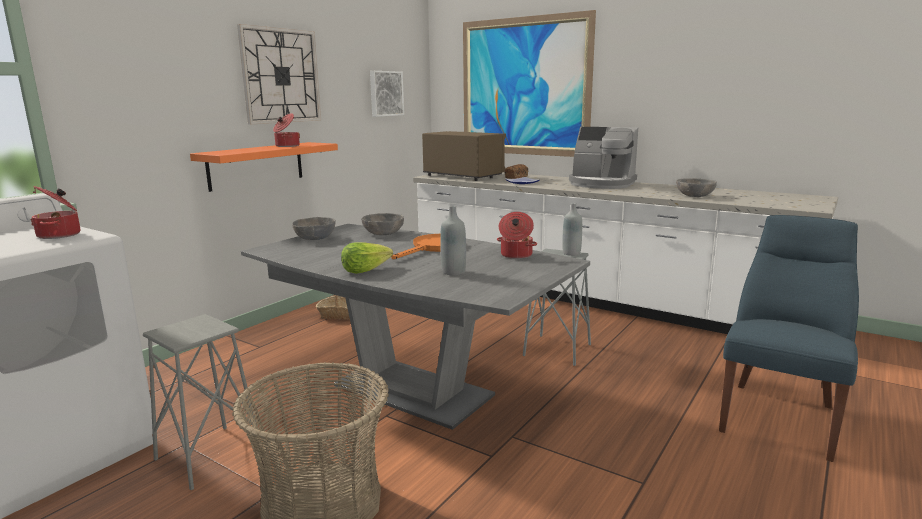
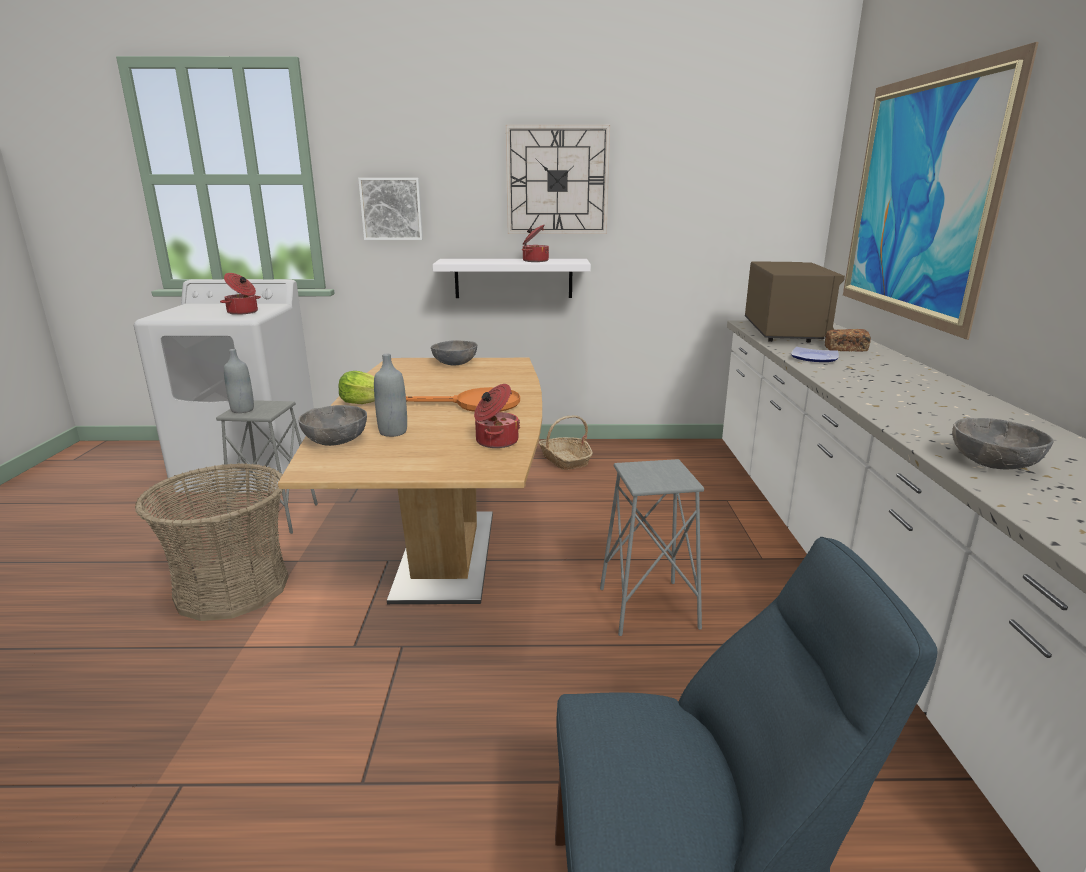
camera: 55 degrees right, 5 degrees up
(256, 165) = (513, 278): orange shelf -> white shelf
(383, 233) = (507, 376): grey bowl -> grey bowl (335, 440)
(385, 93) = (730, 202): picture -> picture (392, 209)
(413, 391) = (446, 555): grey dining table -> brown dining table
(571, 253) = (680, 478): grey bottle -> grey bottle (242, 410)
(601, 184) = (924, 392): coffee machine -> none

